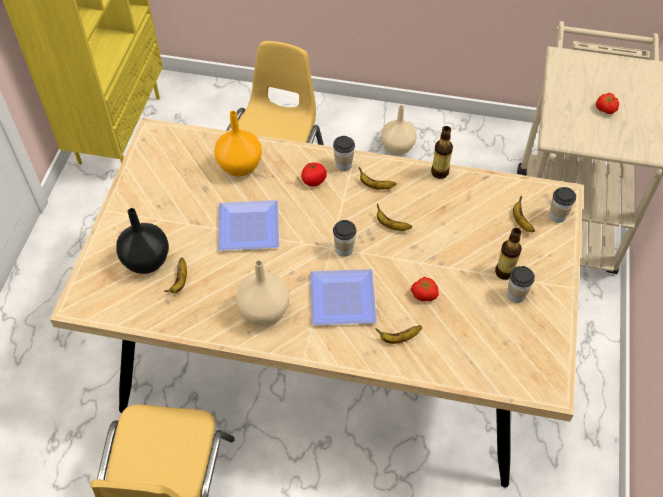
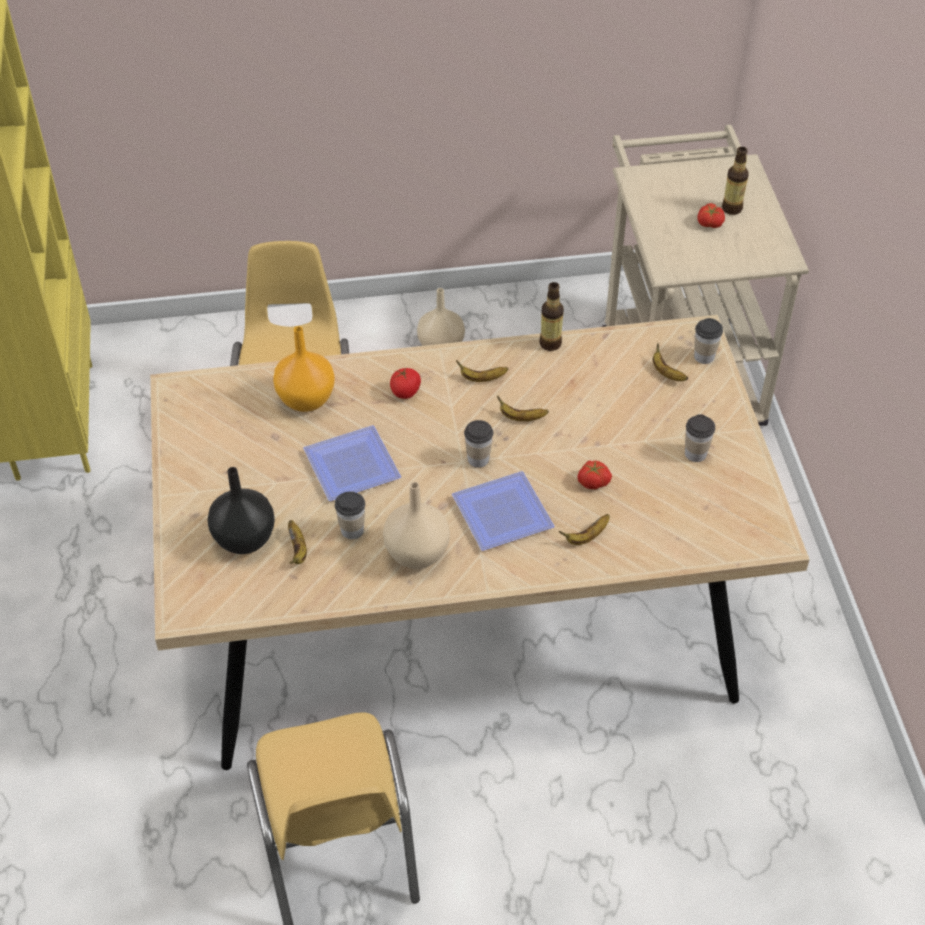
camera: 20 degrees left, 5 degrees down
(343, 165) = (432, 364): cup -> cup (352, 530)
(504, 272) = (672, 433): bottle -> bottle (732, 208)

